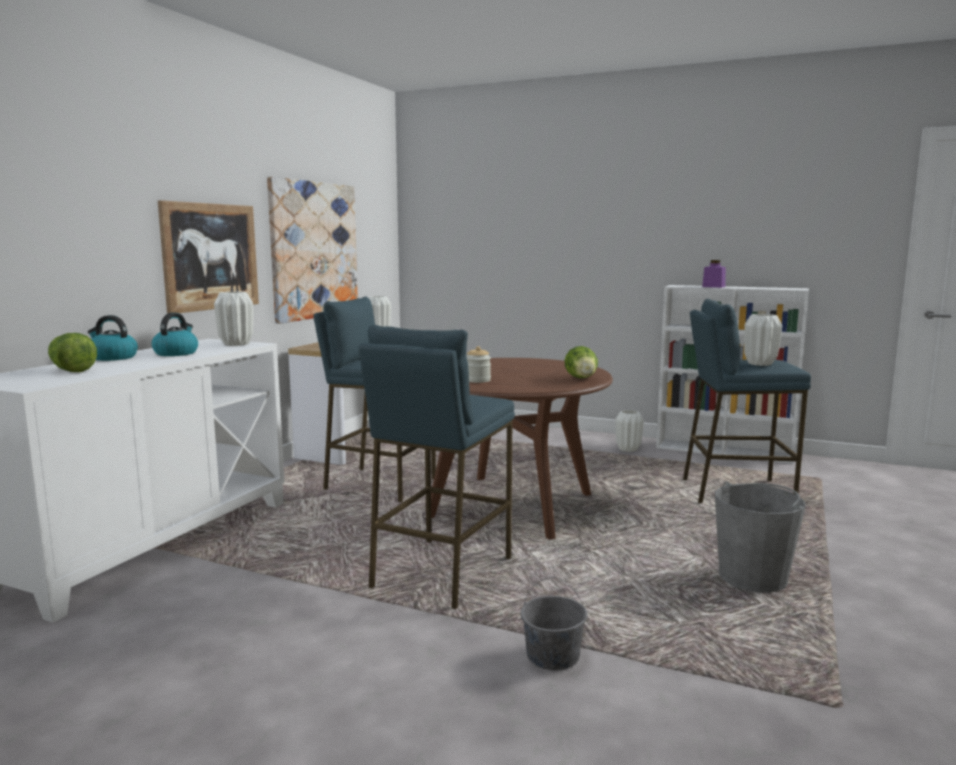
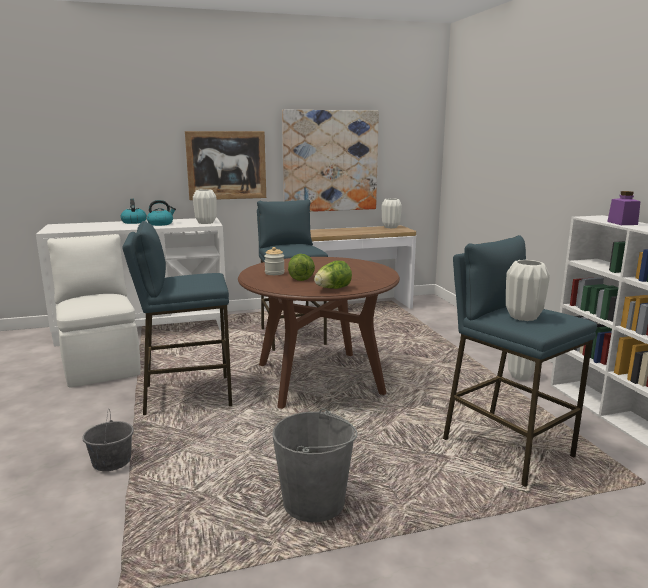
camera: 50 degrees right, 5 degrees up
(71, 370) = (93, 226): lettuce -> lettuce (301, 278)
(226, 601) = (101, 364): none -> white chair

